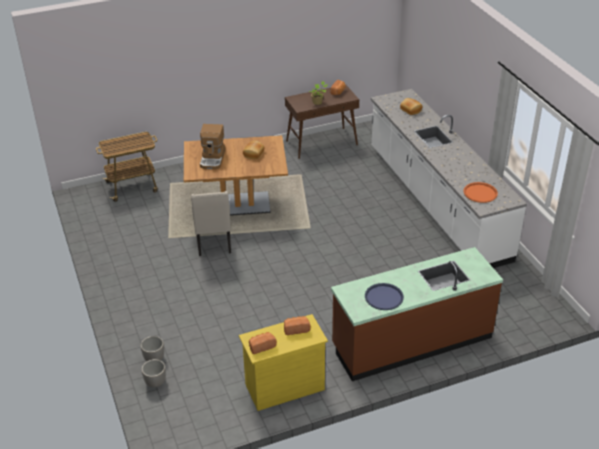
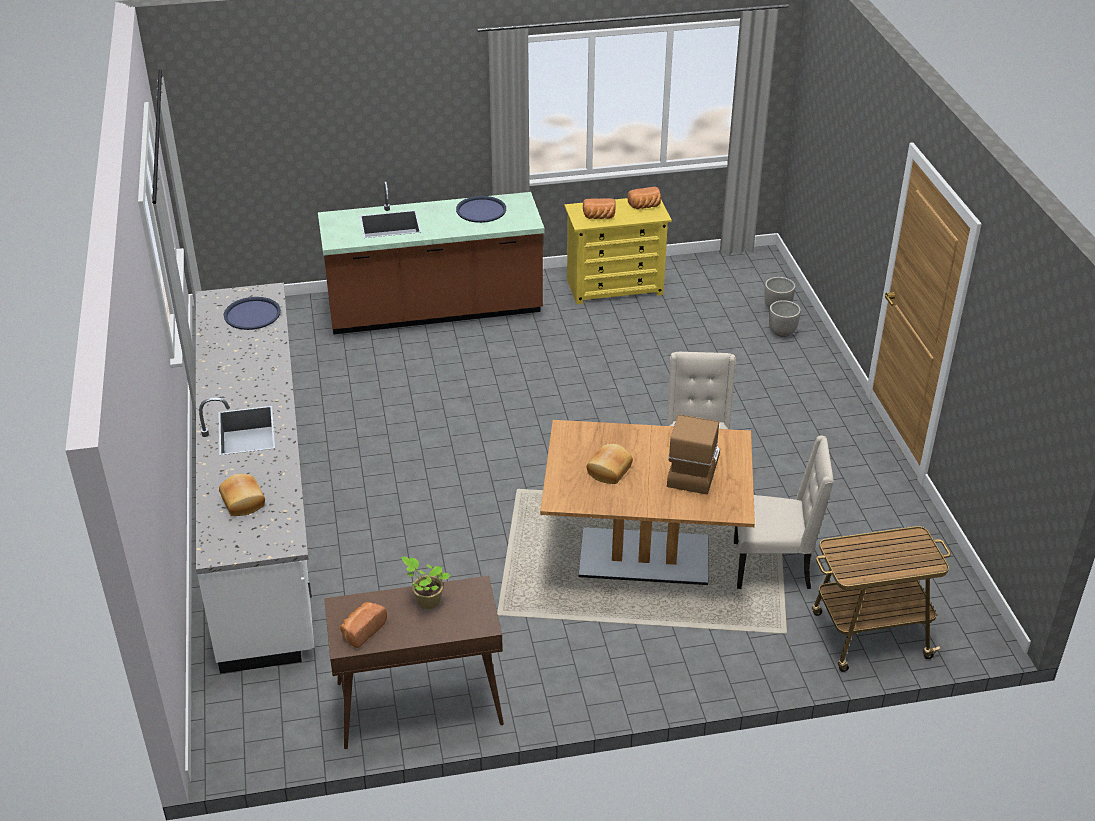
camera: 170 degrees left, 0 degrees up
(173, 208) = (773, 566): none -> beige chair
(480, 193) = (252, 314): orange tray -> blue tray

